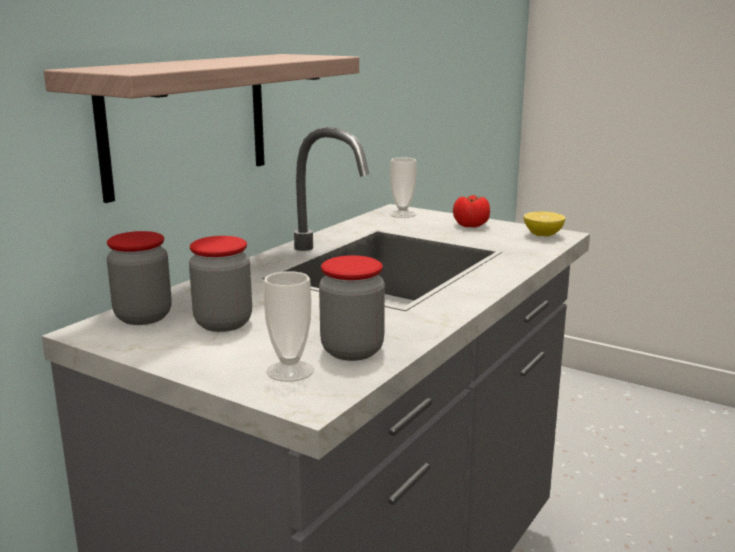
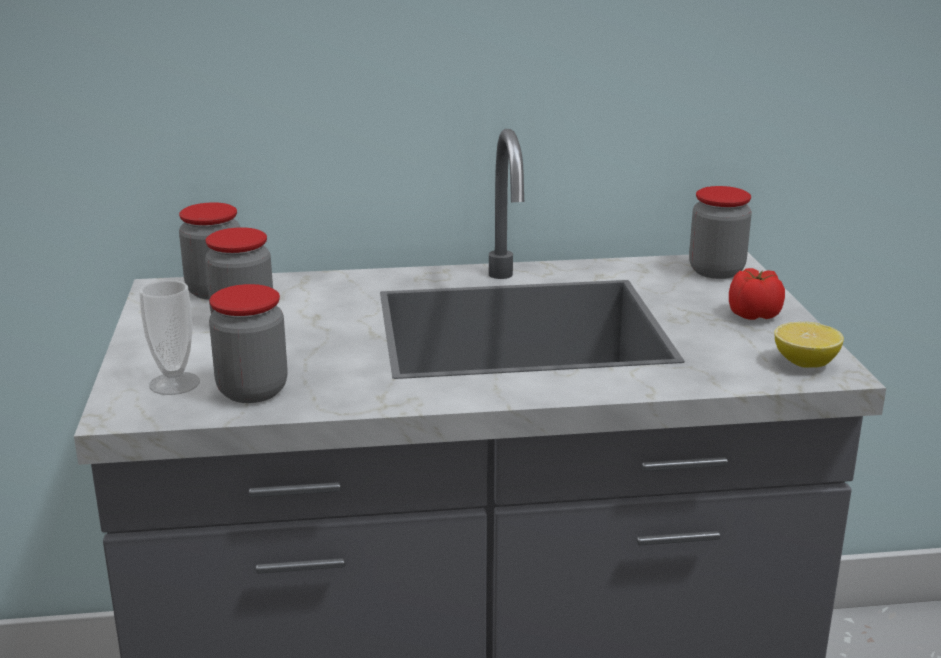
camera: 50 degrees right, 5 degrees up
(187, 122) = (352, 96): shelf -> none
(402, 214) = (716, 271): cup -> jar

